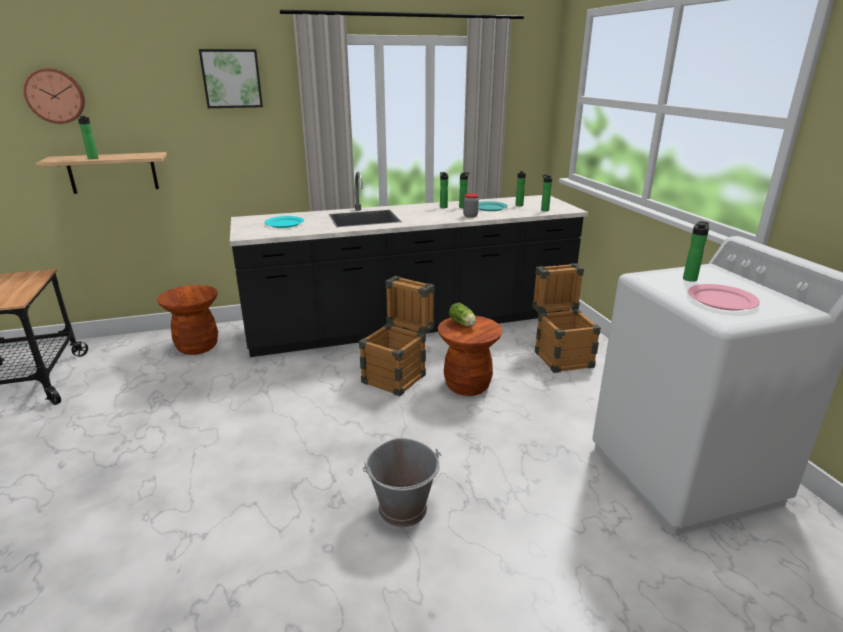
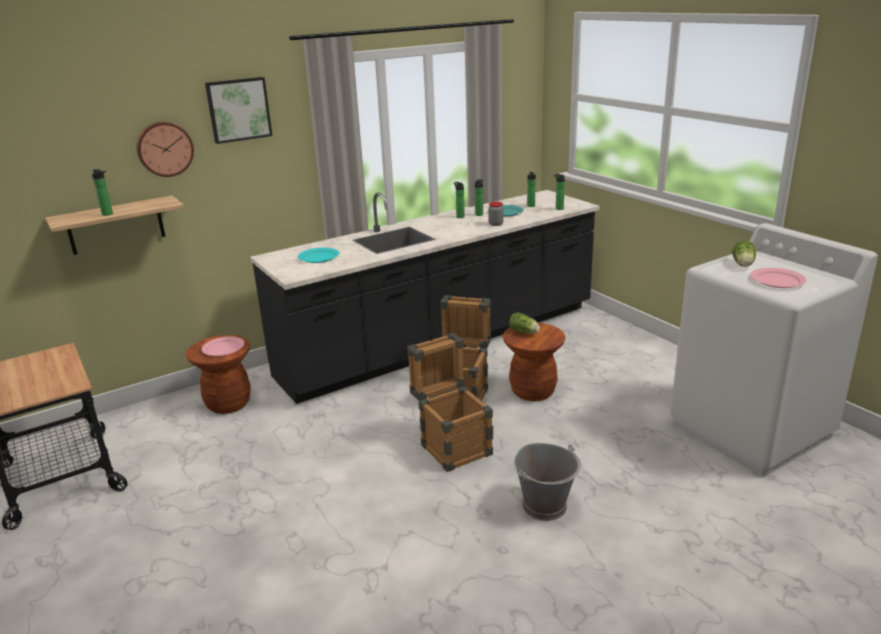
camera: 15 degrees left, 0 degrees up
(55, 96) = (53, 149): wall clock -> wall clock (164, 149)
(191, 295) = (223, 348): none -> pink plate
(560, 356) = (600, 348): crate -> crate (452, 445)
(690, 278) = (743, 265): bottle -> lettuce

